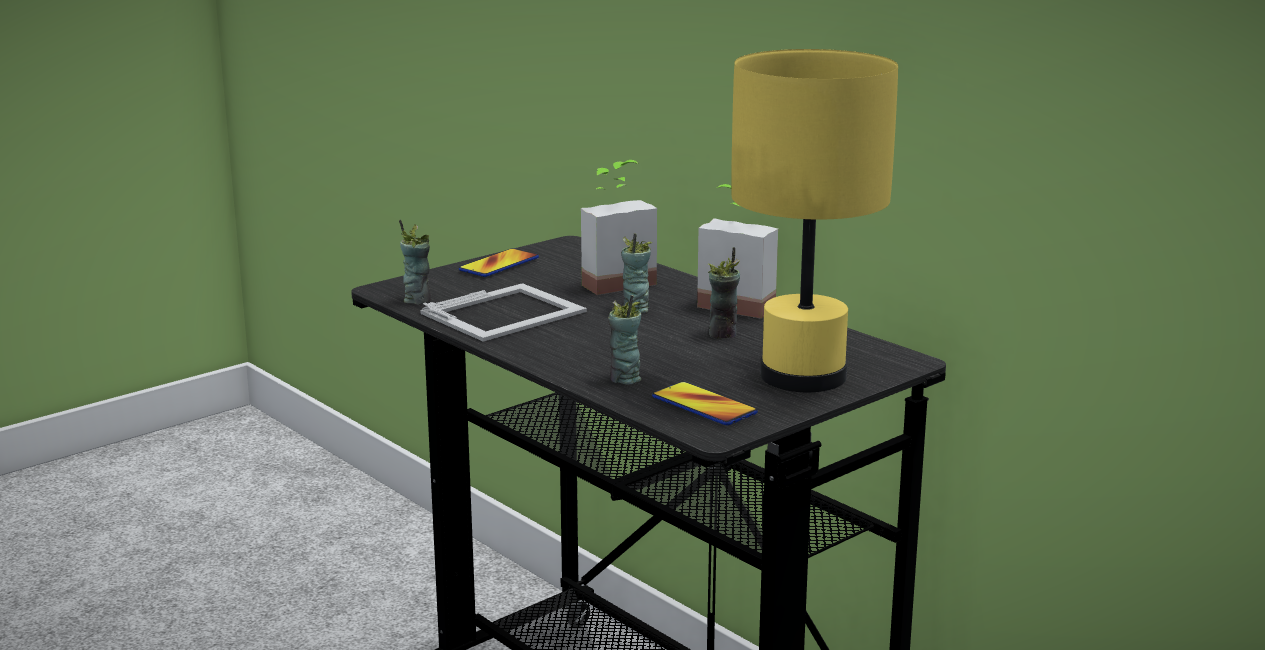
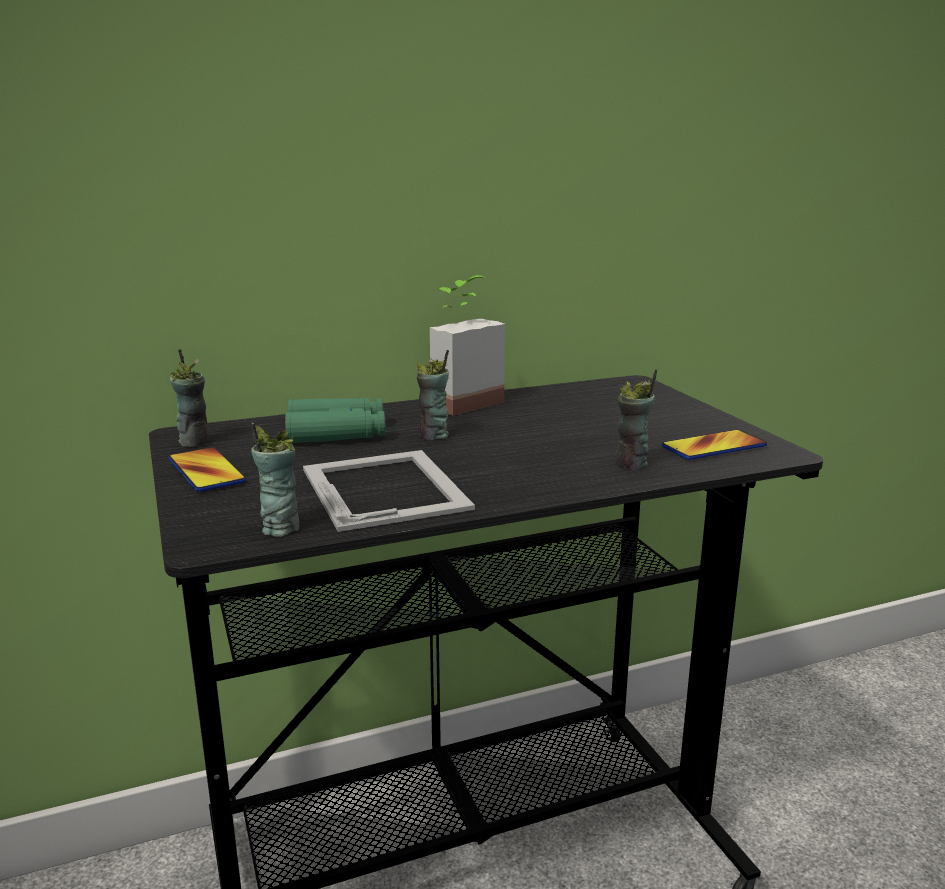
camera: 70 degrees left, 0 degrees up
(612, 281) = (337, 433): potted plant -> green binoculars
(723, 334) = (533, 417): cup -> cup (194, 441)
(804, 377) = (655, 410): yellow table lamp -> none

